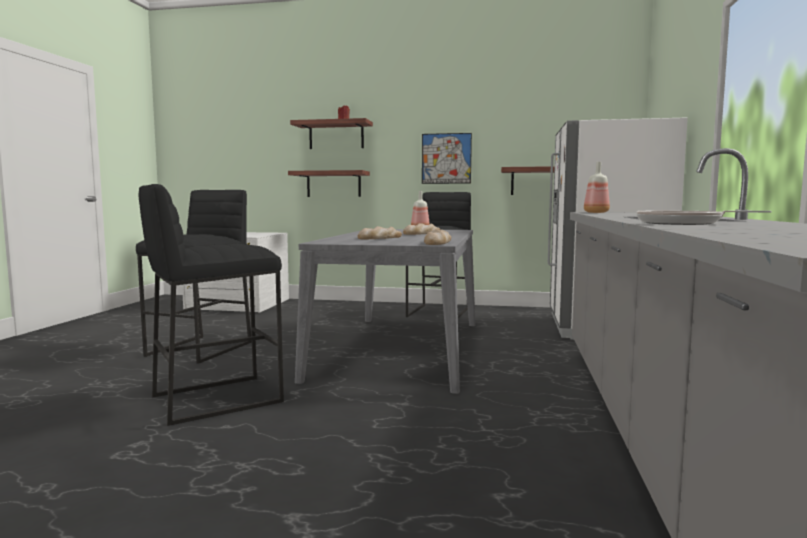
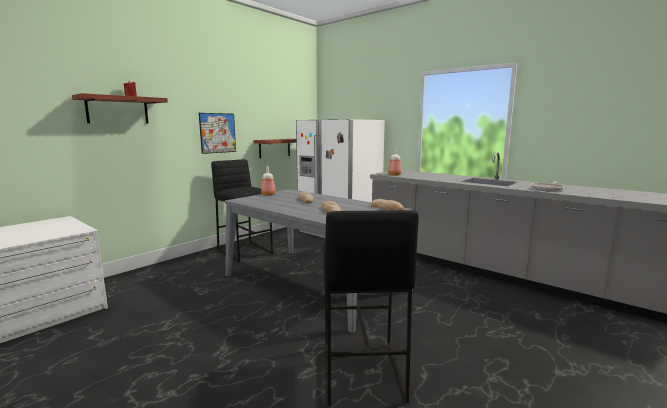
camera: 60 degrees left, 5 degrees up
(201, 349) = (201, 360): black stool -> none
(333, 184) = (120, 159): shelf -> none

